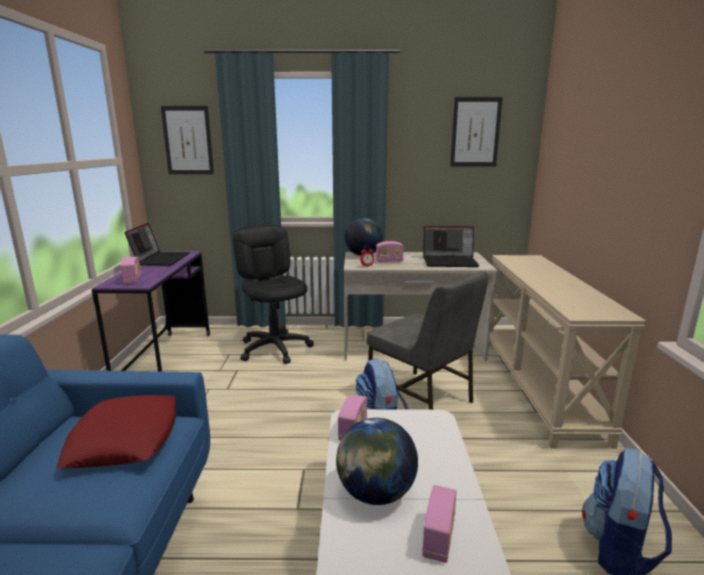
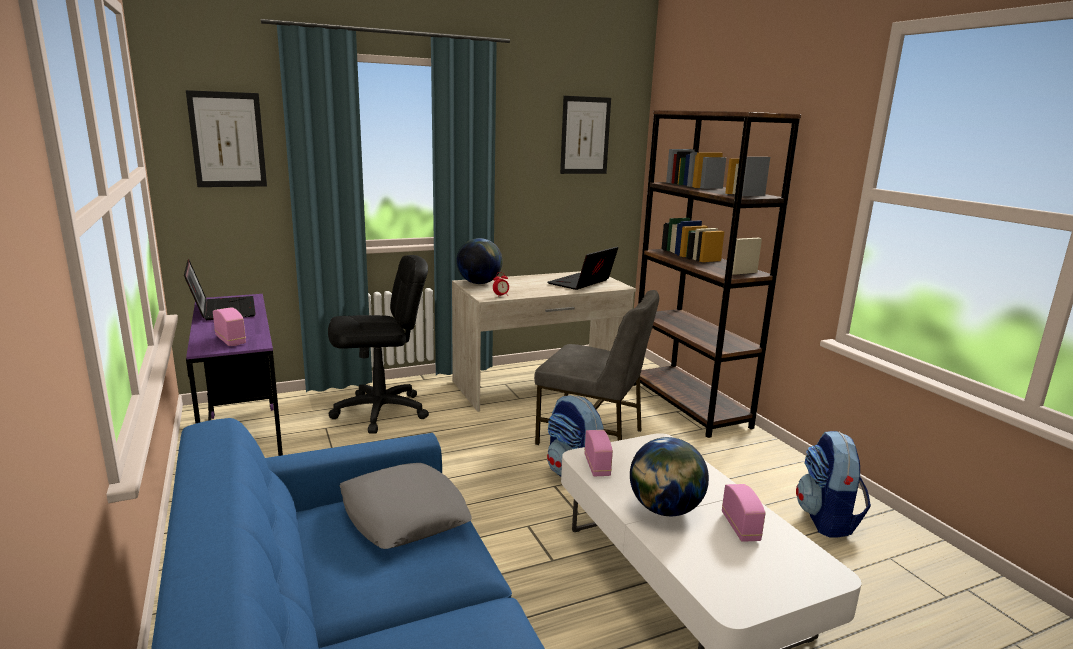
camera: 25 degrees left, 0 degrees up
(125, 438) = (403, 514): red pillow -> grey pillow
(275, 348) = (381, 412): black office chair -> black office chair turned 120 degrees clockwise
(389, 261) = (517, 288): radio -> none
(450, 262) = (581, 283): laptop -> laptop turned 150 degrees clockwise
(539, 386) = (688, 405): beige console table -> brown bookcase

